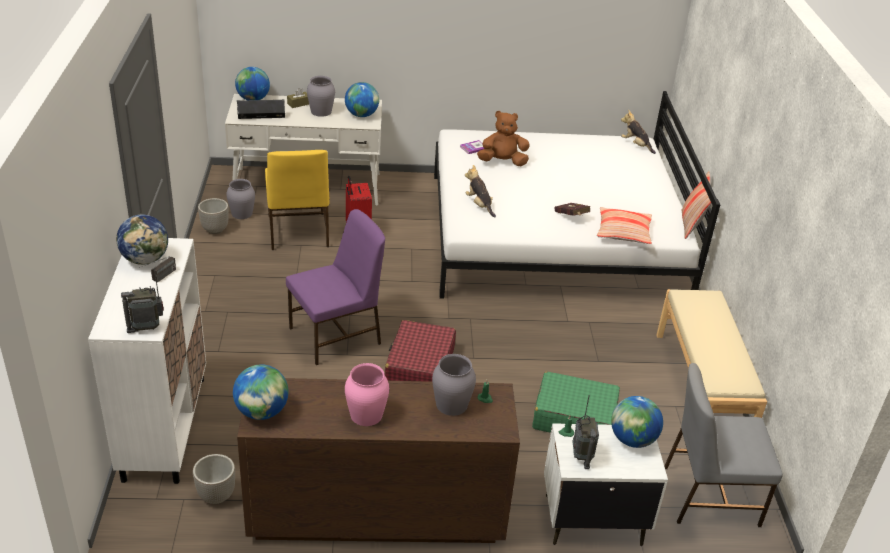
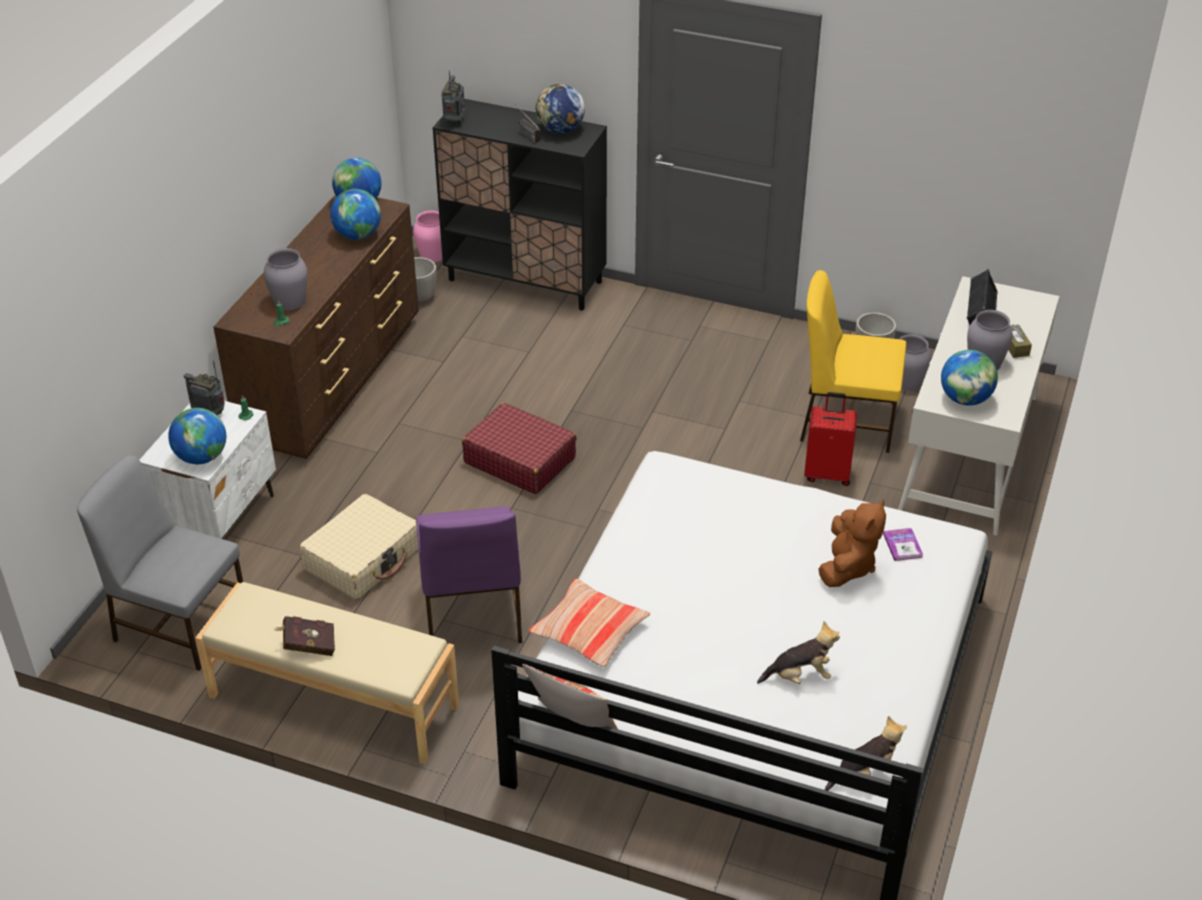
camera: 115 degrees right, 5 degrees up
(165, 427) = (526, 281): white cabinet -> black cabinet
(253, 99) = (1035, 309): globe -> globe (358, 235)
(337, 336) = (608, 410): purple chair -> purple chair (471, 613)
(366, 414) = (314, 253): pink vase -> pink vase (433, 255)
(479, 205) = (725, 501): plush toy -> plush toy (799, 676)
(571, 217) = (652, 587): red book -> red book (307, 645)
(573, 417) = (363, 558): green suitcase -> beige suitcase
(708, 495) = (179, 623): grey chair -> grey chair turned 90 degrees counterclockwise

